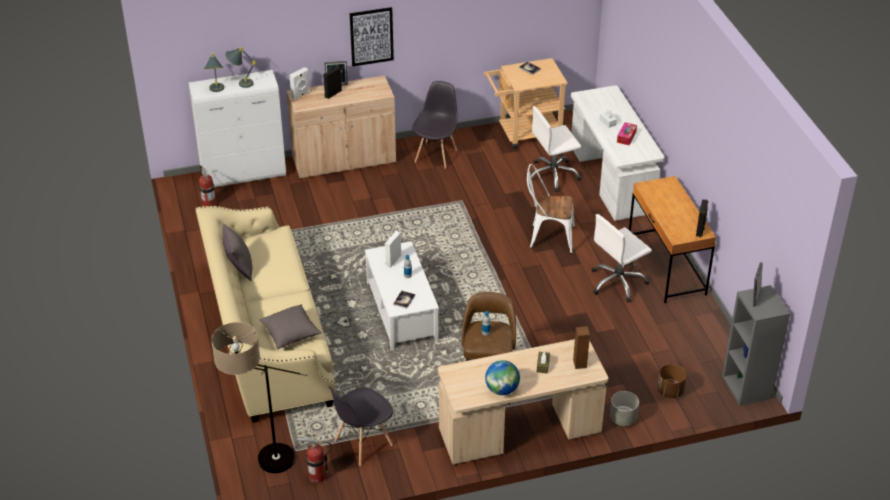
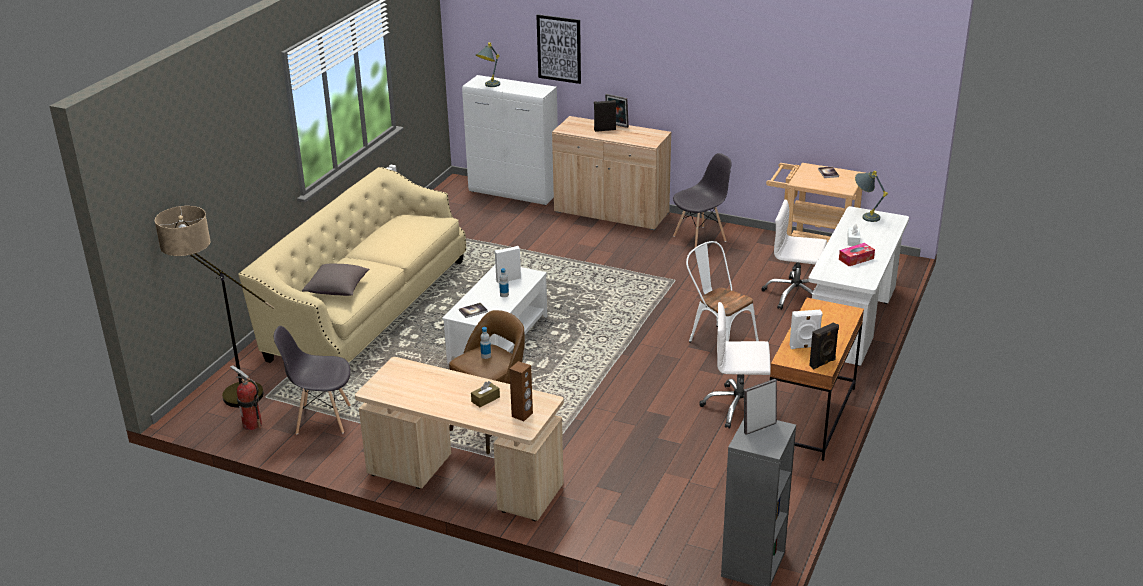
camera: 40 degrees right, 10 degrees down
(209, 204) = (457, 202): fire extinguisher -> none
(239, 268) = (371, 231): grey pillow -> none
(240, 83) = (516, 87): grey table lamp -> grey table lamp (865, 216)
(300, 95) = (576, 122): white speaker -> white speaker (804, 347)
(371, 36) = (660, 80): picture -> picture (559, 49)
(502, 390) = (419, 400): globe -> none
(623, 419) = (578, 522): grey planter -> none
(670, 391) = (661, 524): brown planter -> none

